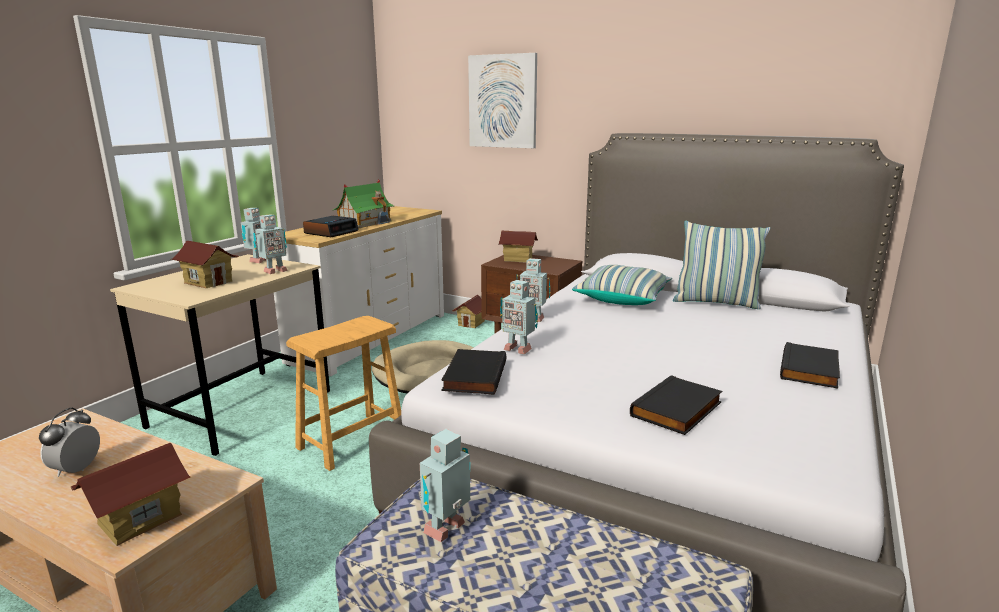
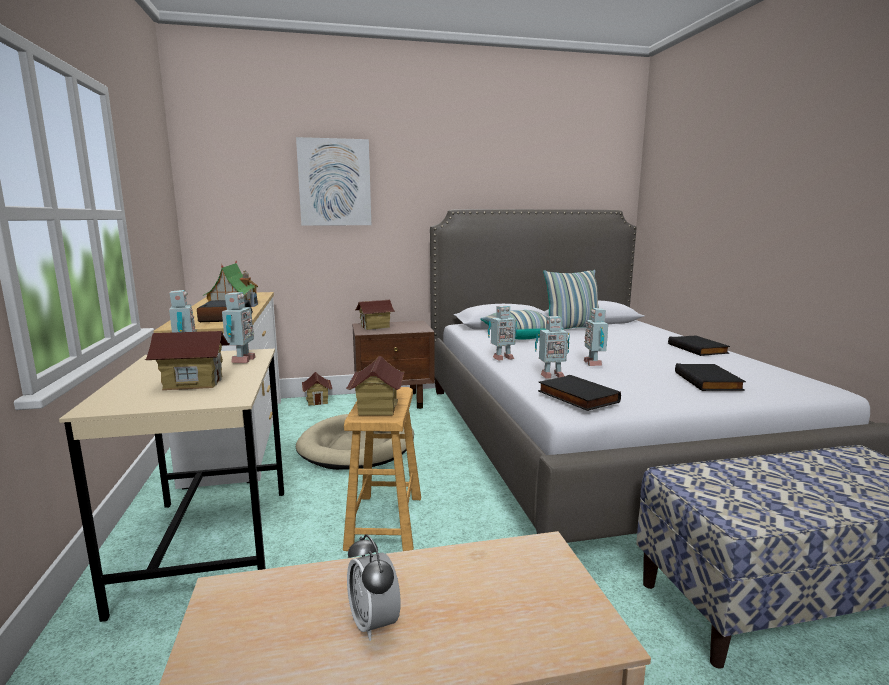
camera: 40 degrees left, 5 degrees down
(139, 519) = (555, 613): toy house -> toy house (377, 408)
(448, 529) = (742, 493): toy robot -> toy robot (594, 363)

